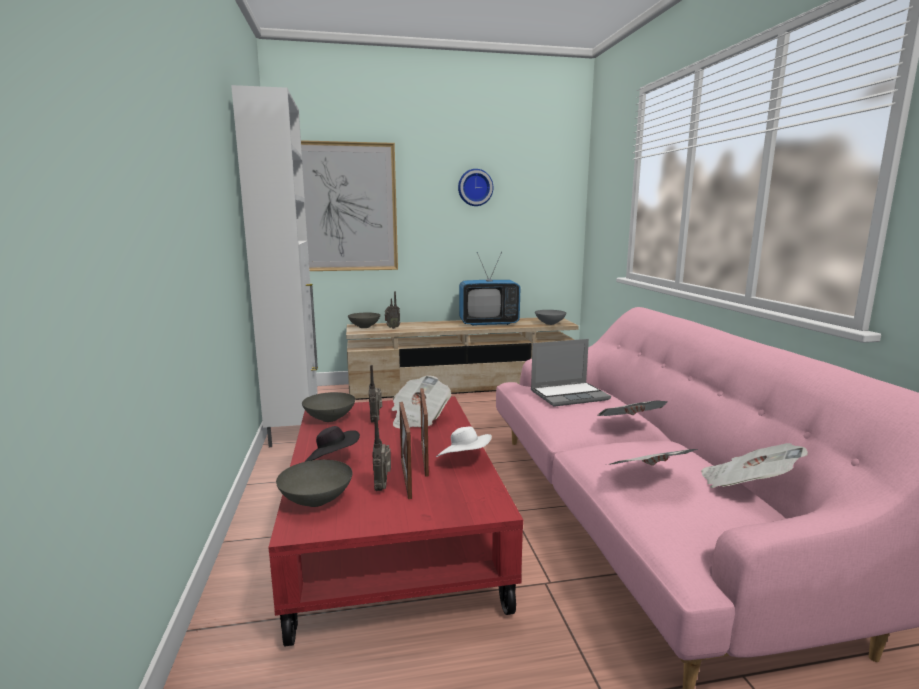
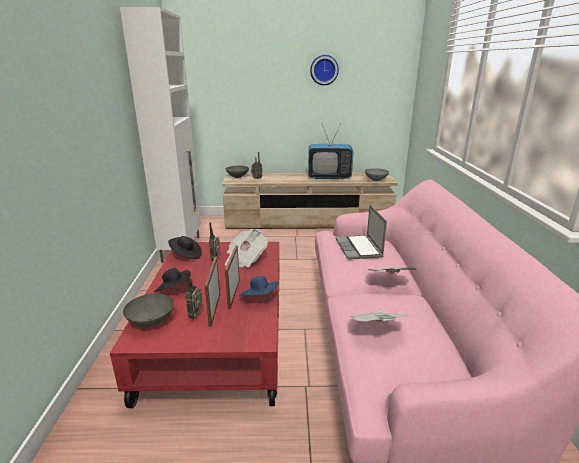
camera: 10 degrees right, 10 degrees up
(329, 419) = (186, 255): grey bowl -> black hat
(346, 207) = (225, 86): picture -> none
(464, 460) = (260, 298): white hat -> blue hat
(569, 395) = (359, 248): laptop -> laptop turned 90 degrees clockwise
(745, 486) = (446, 344): newspaper -> none

